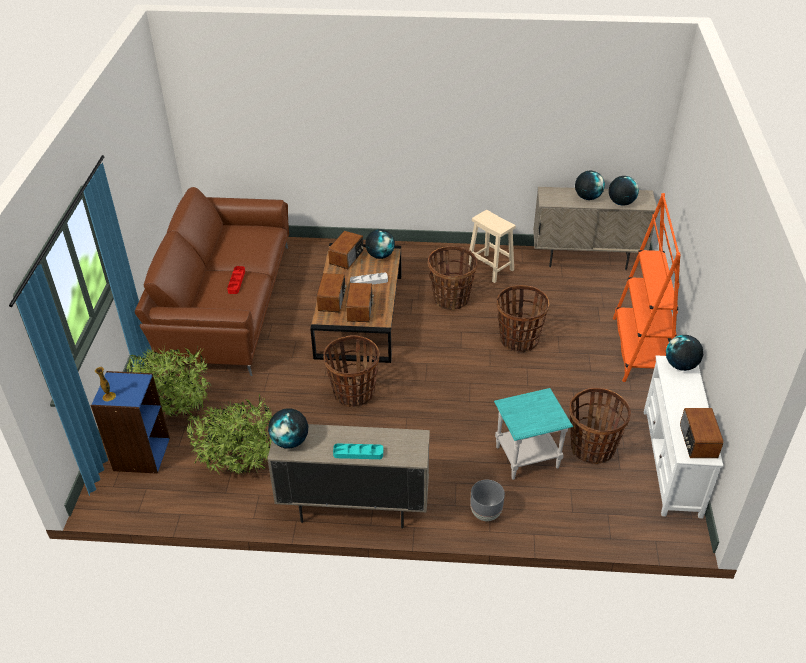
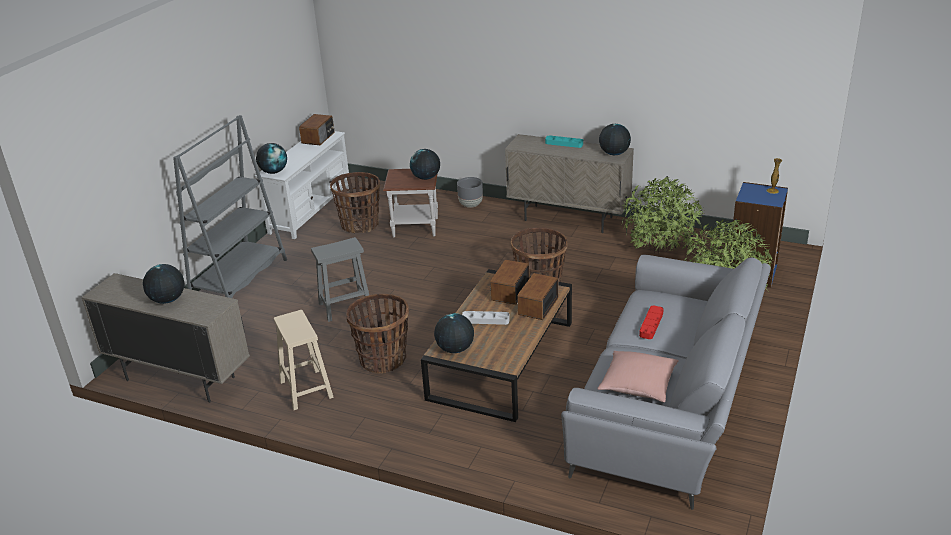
camera: 160 degrees left, 10 degrees down
(226, 304) = (669, 403): brown sofa -> grey sofa
(243, 238) = (638, 384): none -> pink pillow
(347, 257) = (499, 354): radio -> none
(518, 340) = (346, 306): basket -> grey stool
(526, 457) = (416, 227): turquoise side table -> brown side table
(621, 203) = (140, 287): globe -> globe (426, 178)
(641, 349) = (240, 280): orange bookcase -> grey bookcase

